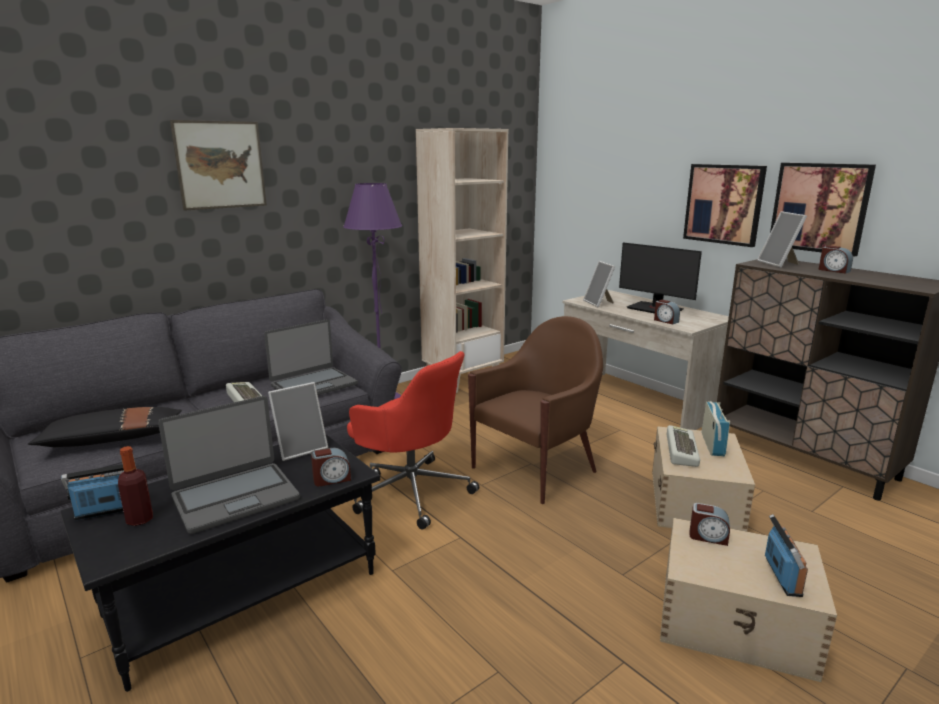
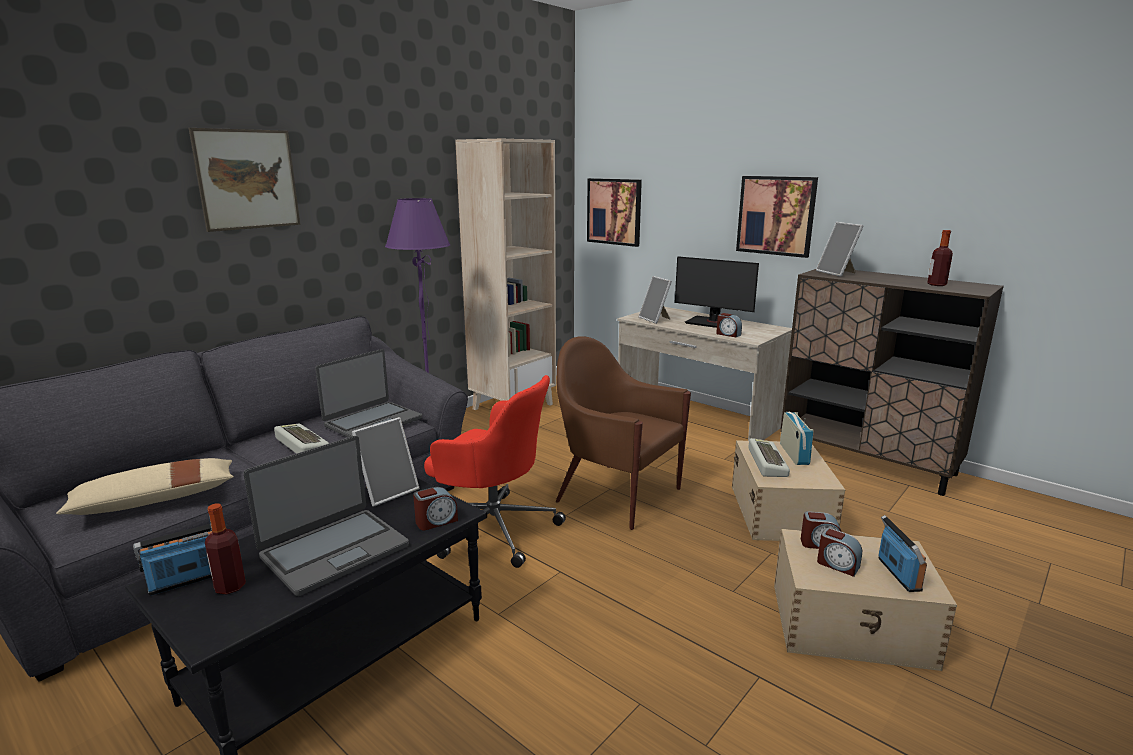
camera: 10 degrees left, 0 degrees up
(113, 439) = (156, 500): black pillow -> beige pillow
(536, 469) = (616, 494): brown armchair -> brown armchair turned 90 degrees counterclockwise
(819, 207) = (870, 217): picture -> picture (614, 211)
(833, 270) = (890, 278): alarm clock -> alarm clock (837, 565)
(881, 279) = (936, 284): none -> bottle

